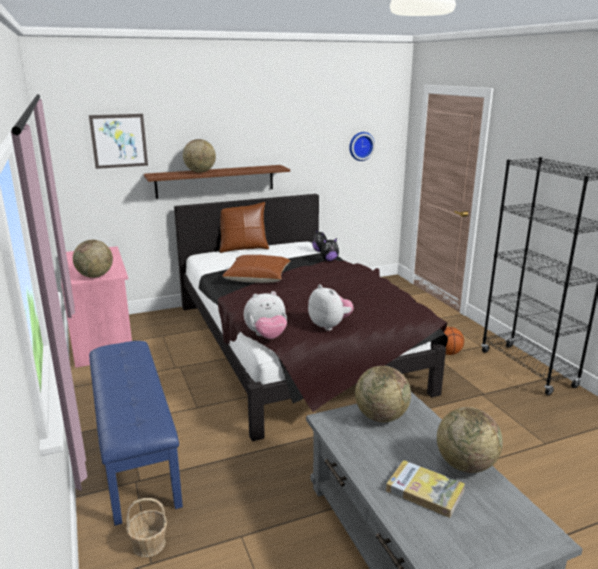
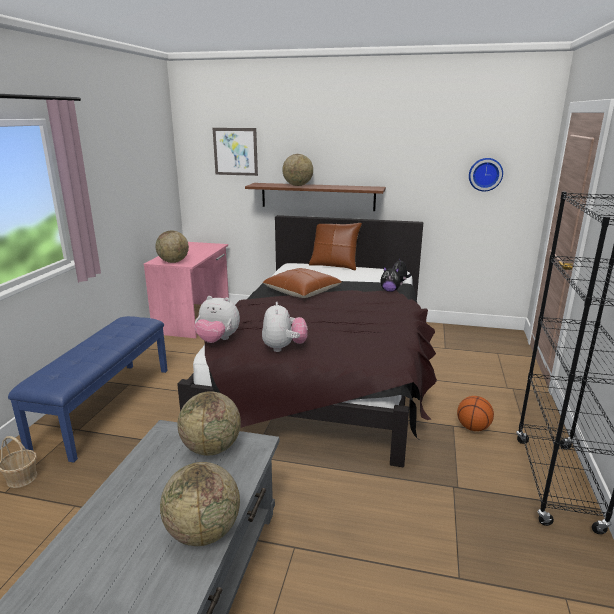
camera: 35 degrees right, 0 degrees up
(425, 490) = (128, 534): book -> none

